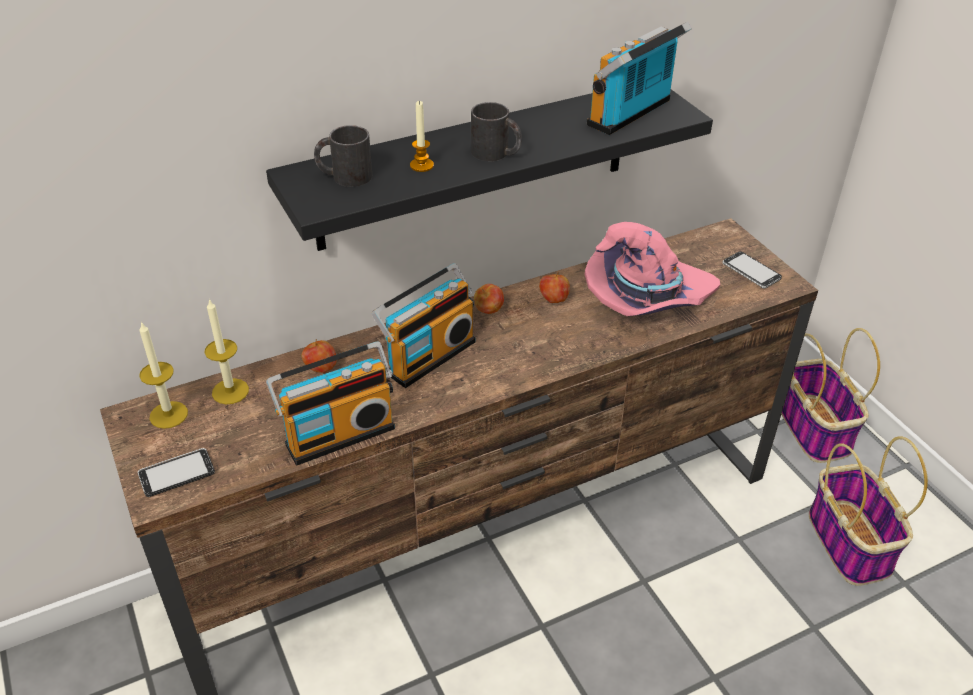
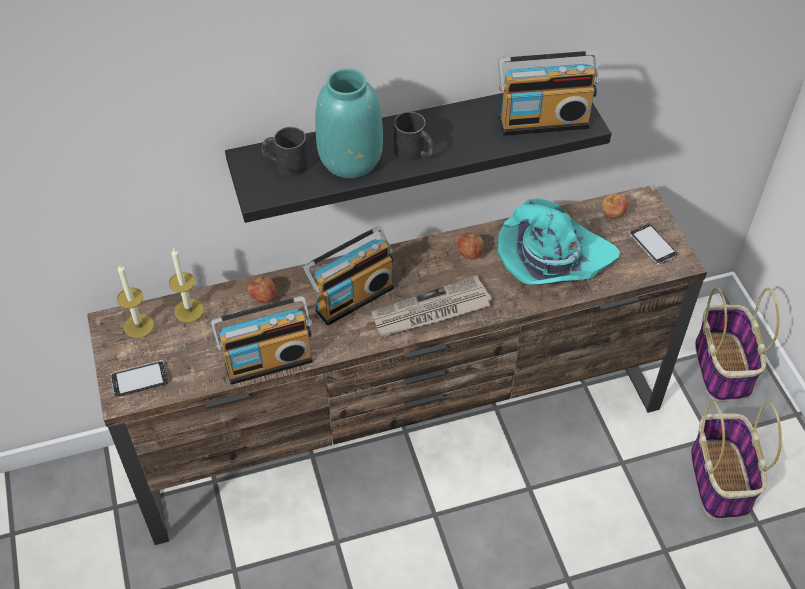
camera: 10 degrees right, 10 degrees up
(421, 165) = (350, 159): candle -> turquoise vase
(489, 311) = (412, 259): apple -> apple (612, 215)
(524, 360) = (431, 311): none -> newspaper
(633, 114) = (543, 120): radio -> radio turned 150 degrees counterclockwise
(646, 296) = (551, 260): pink hat -> turquoise hat

